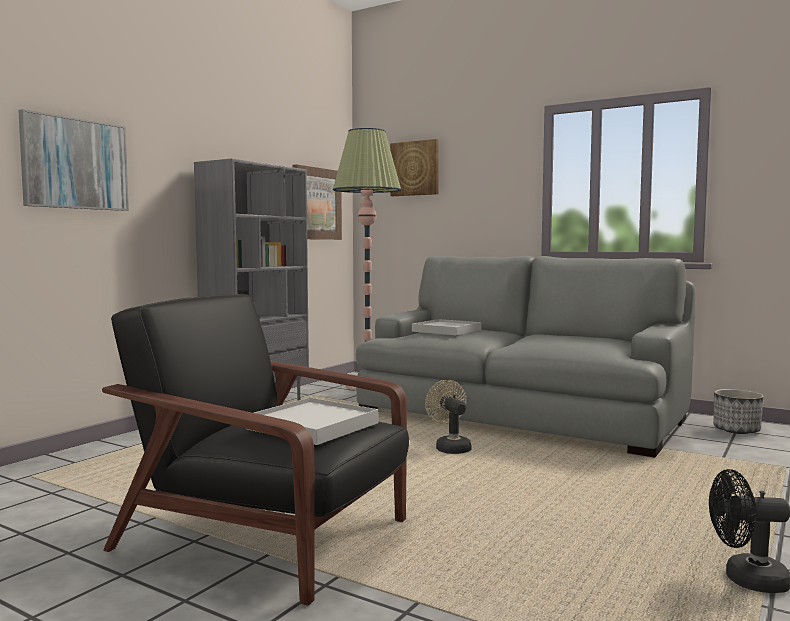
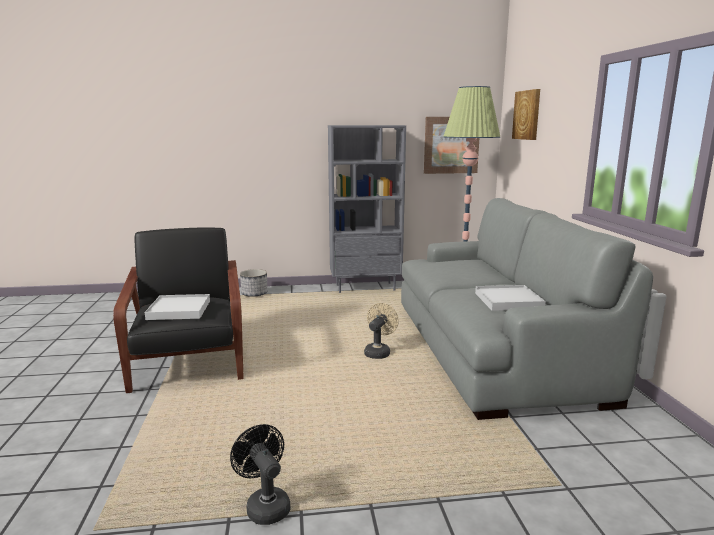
camera: 50 degrees right, 10 degrees up
(75, 164) = (246, 134): picture -> none
(447, 330) = (457, 264): white tray -> white tray (508, 301)
(736, 430) = (644, 440): planter -> planter (254, 294)

